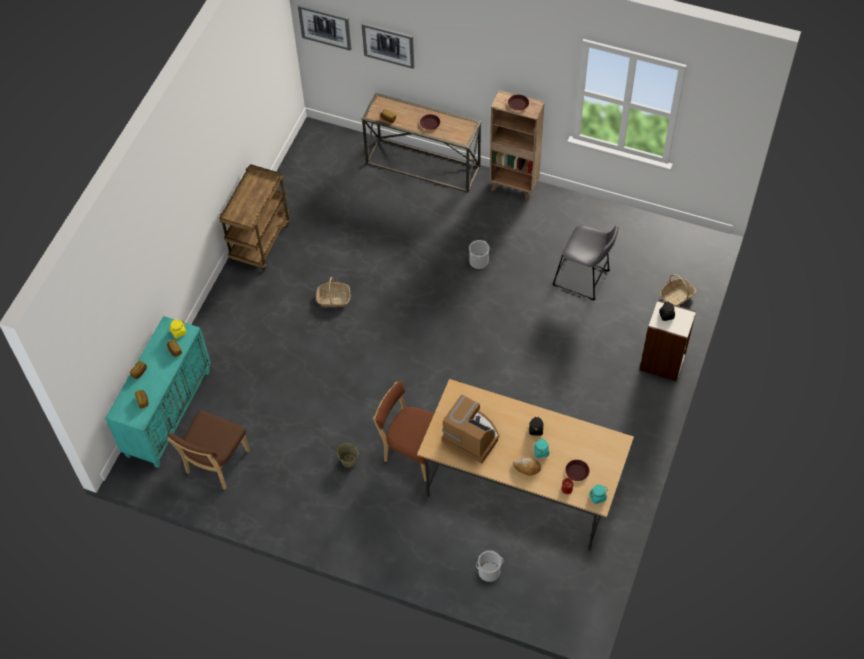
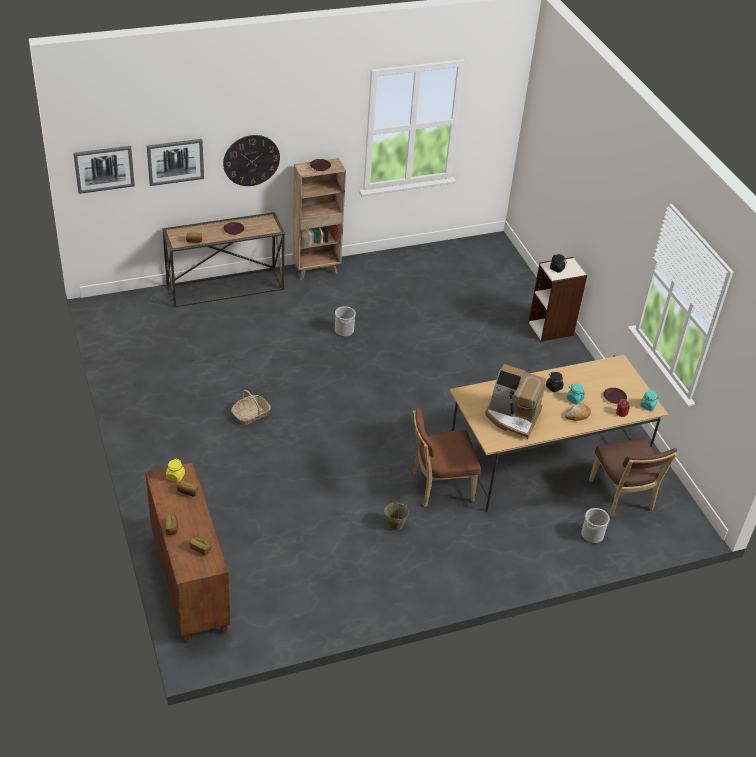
camera: 45 degrees left, 15 degrees down
(168, 412) = (188, 582): turquoise cabinet -> brown cabinet
(215, 464) = (279, 596): brown chair -> brown chair (622, 498)
(260, 241) = (135, 405): brown cart -> none
(460, 70) = (251, 160): none -> wall clock
(471, 435) = (512, 417): coffee machine -> coffee machine turned 150 degrees counterclockwise
(584, 279) = (436, 304): grey stool -> none
(677, 296) = (513, 283): basket -> none

